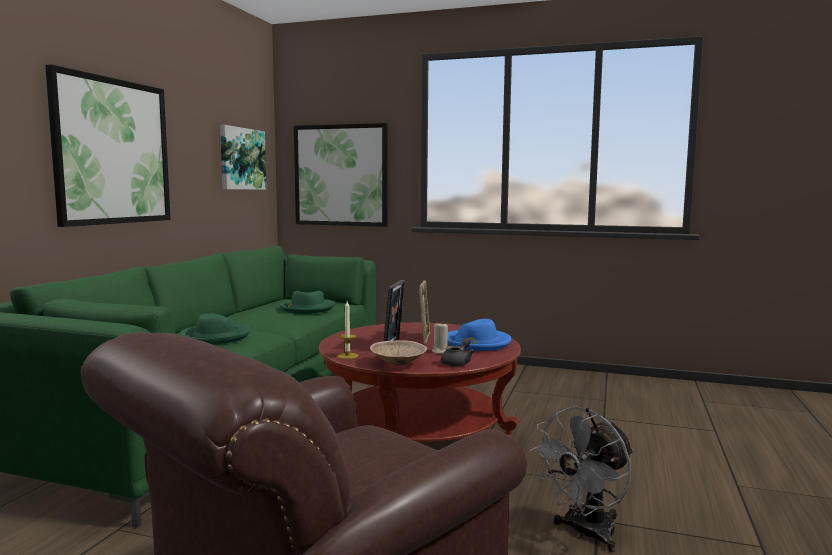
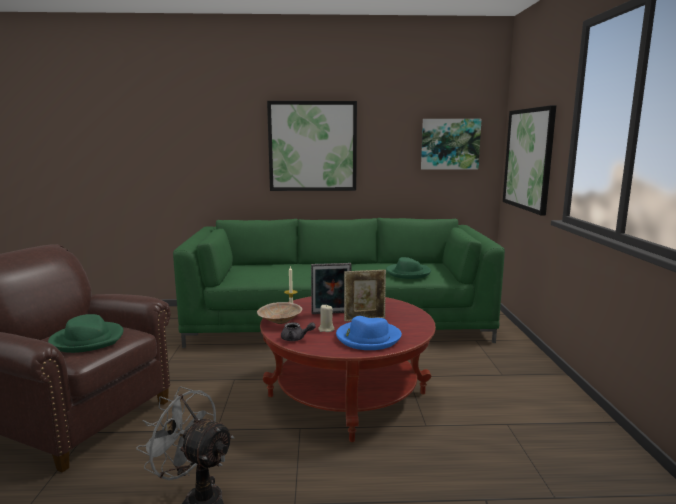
camera: 70 degrees right, 5 degrees up
(215, 337) = (300, 271): green hat -> green hat (88, 340)

